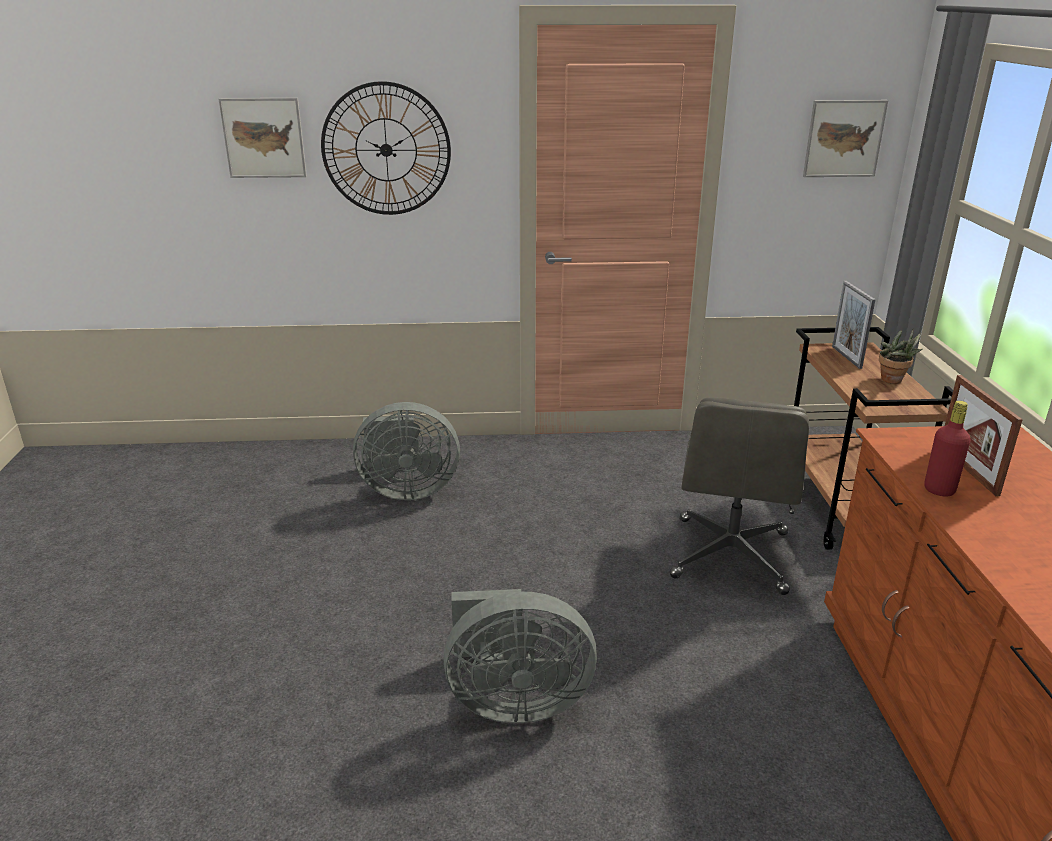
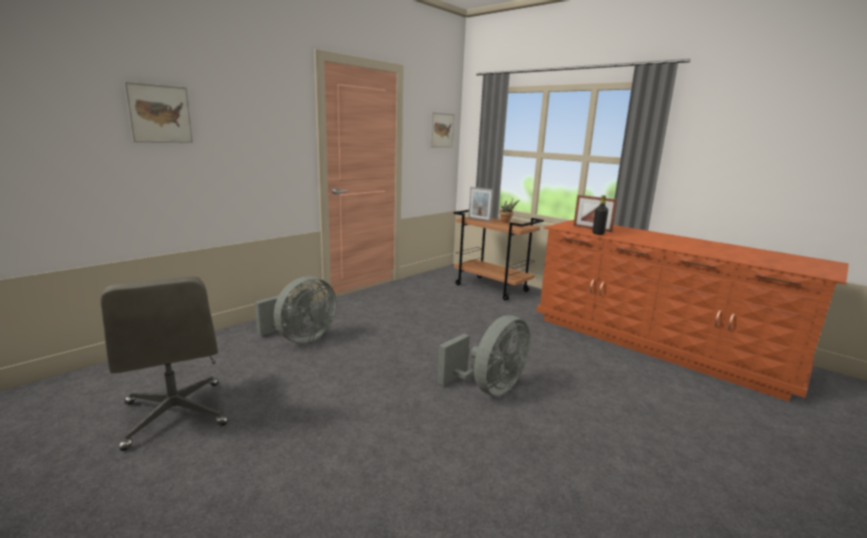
camera: 45 degrees left, 10 degrees down
(386, 150) = (244, 126): wall clock -> none
(730, 556) = (481, 313): grey office chair -> grey office chair (175, 415)
(939, 490) = (598, 233): red bottle -> black bottle

